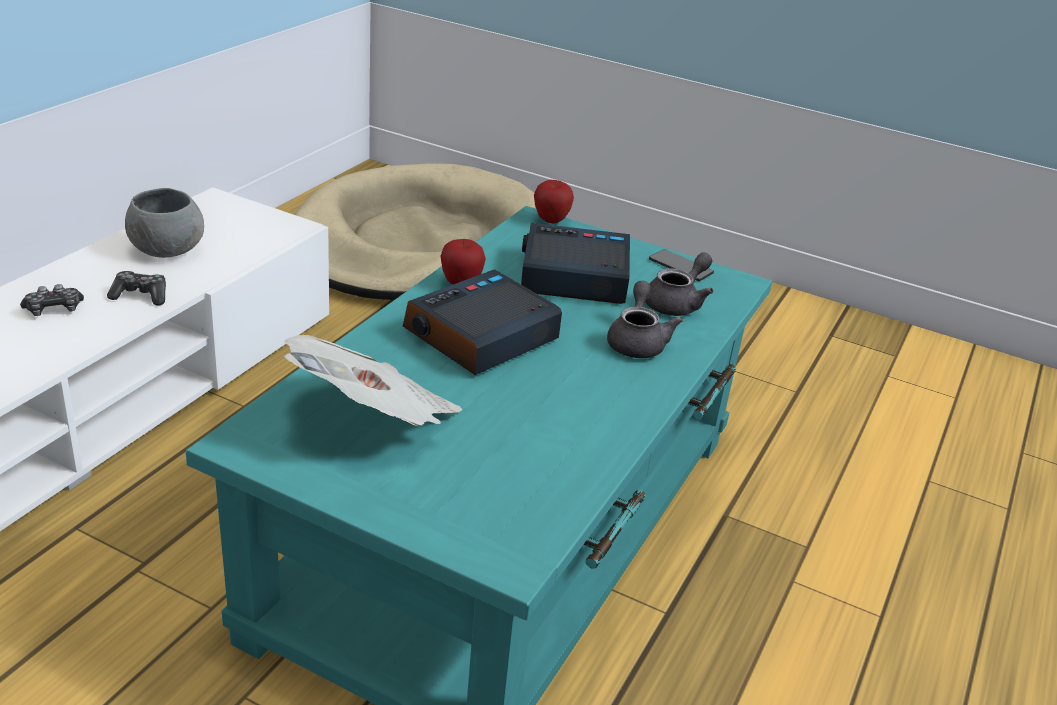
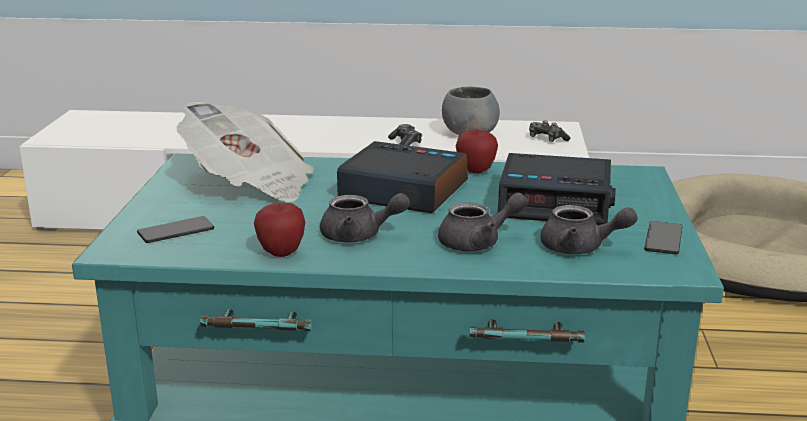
camera: 70 degrees right, 10 degrees down
(54, 309) = (360, 132): game controller -> game controller (546, 139)
(485, 505) = (176, 231): none -> phone
(551, 220) = (651, 178): apple -> apple (281, 253)
(573, 277) = (556, 202): alarm clock -> alarm clock turned 120 degrees clockwise
(581, 394) = (359, 236): none -> grey teapot

